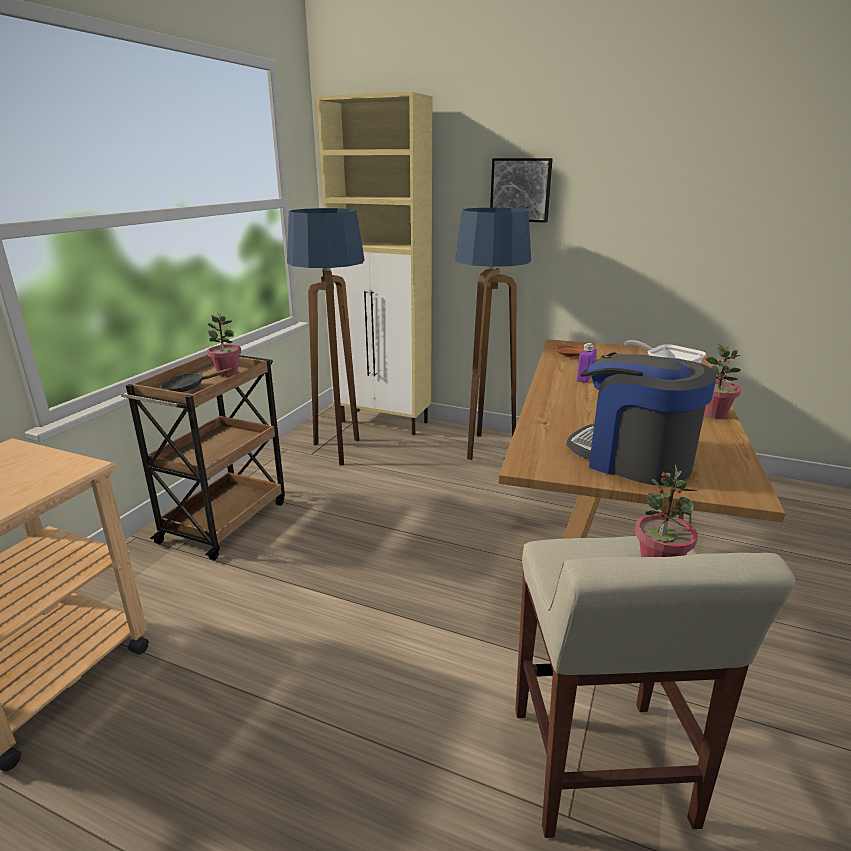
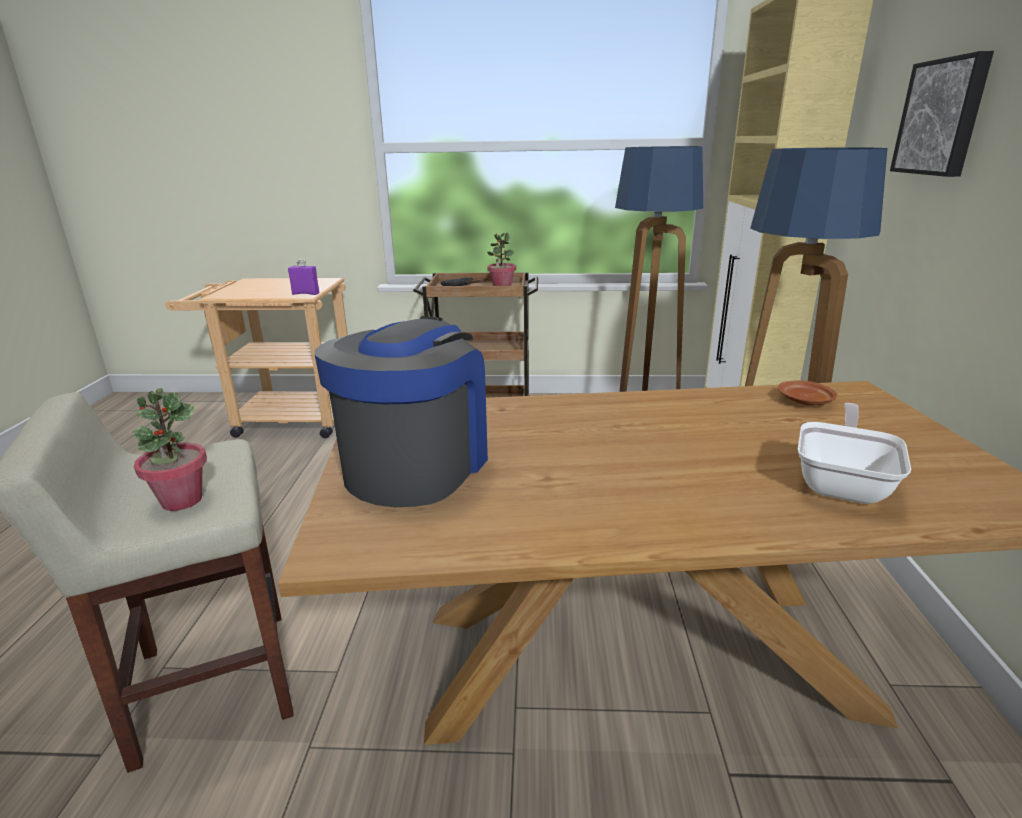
camera: 70 degrees right, 0 degrees up
(585, 378) = (705, 419): purple bottle -> purple bottle (305, 293)
(714, 414) = (654, 531): potted plant -> none

